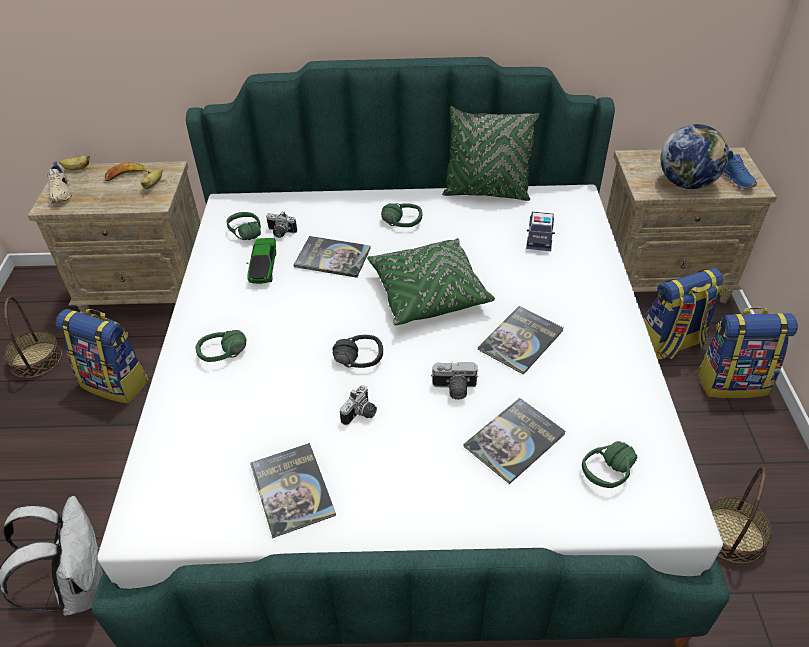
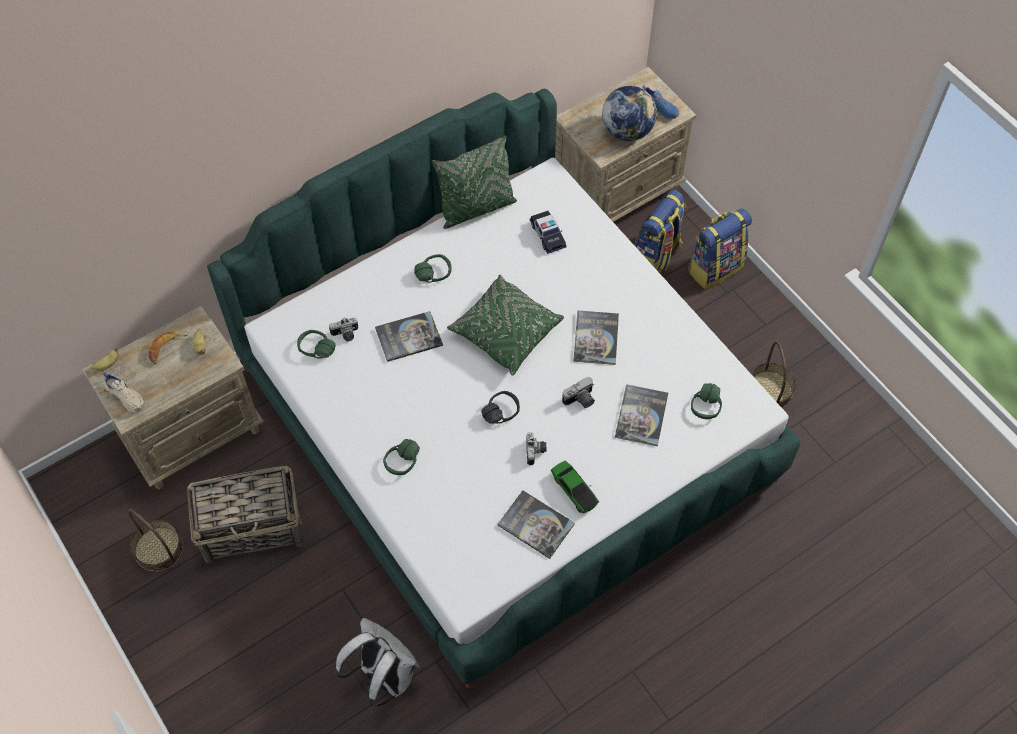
camera: 35 degrees left, 15 degrees up
(116, 383) = (253, 527): backpack -> basket
(263, 267) = (363, 374): toy car -> toy car (574, 490)

